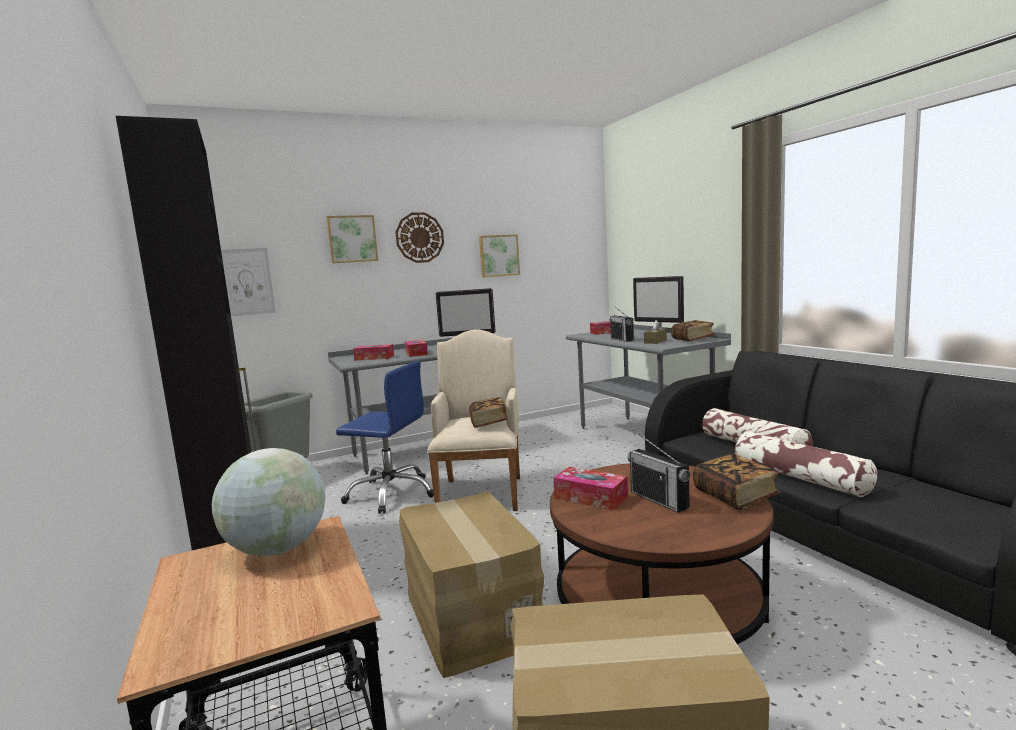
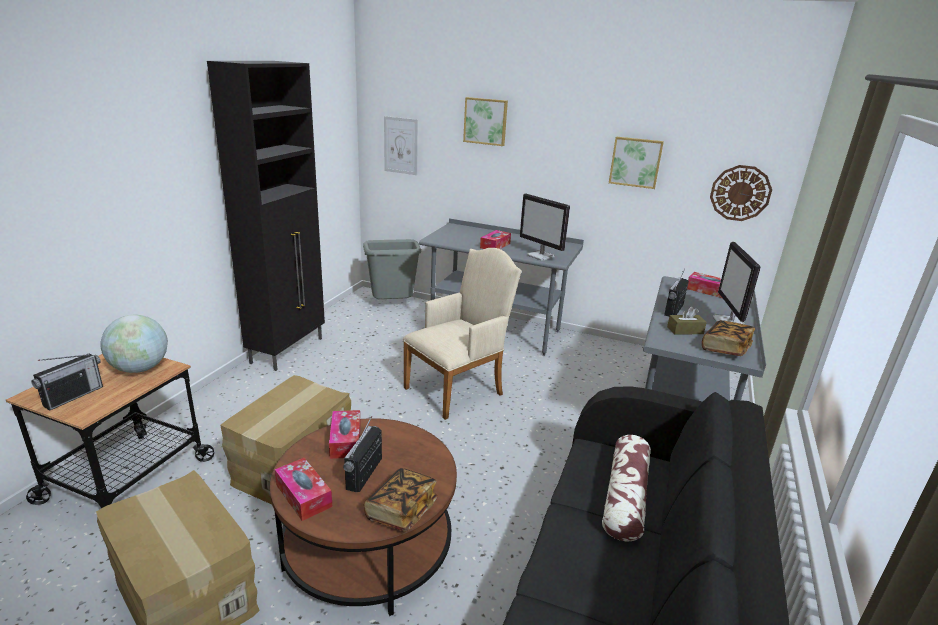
camera: 45 degrees right, 15 degrees up
(257, 614) = (73, 396): none -> radio
(374, 358) = (462, 238): tissue box -> tissue box (303, 496)
(391, 493) = (414, 355): blue office chair -> none
(419, 237) = (550, 129): wall clock -> wall clock (740, 193)
(488, 422) = (456, 338): book -> none
(799, 478) = (563, 549): pillow -> none

